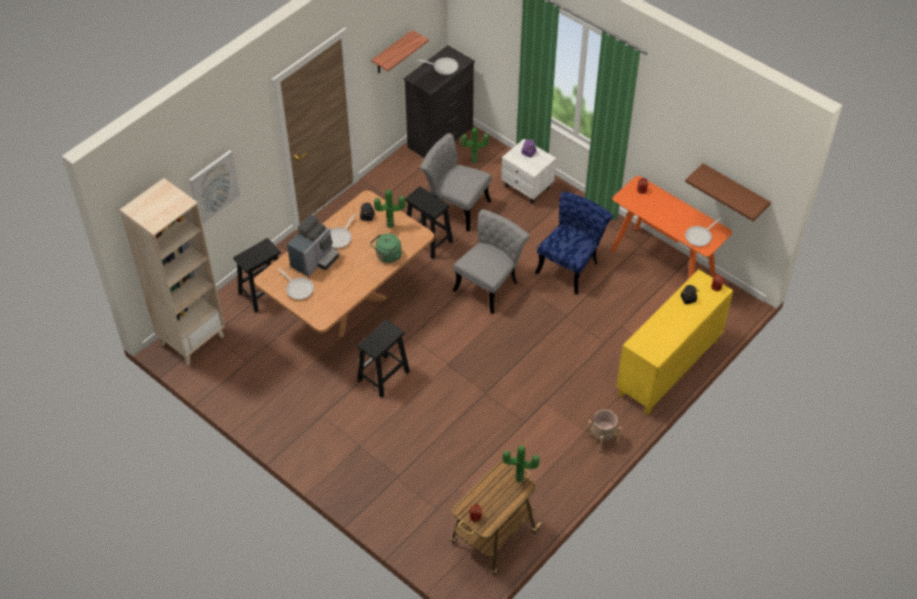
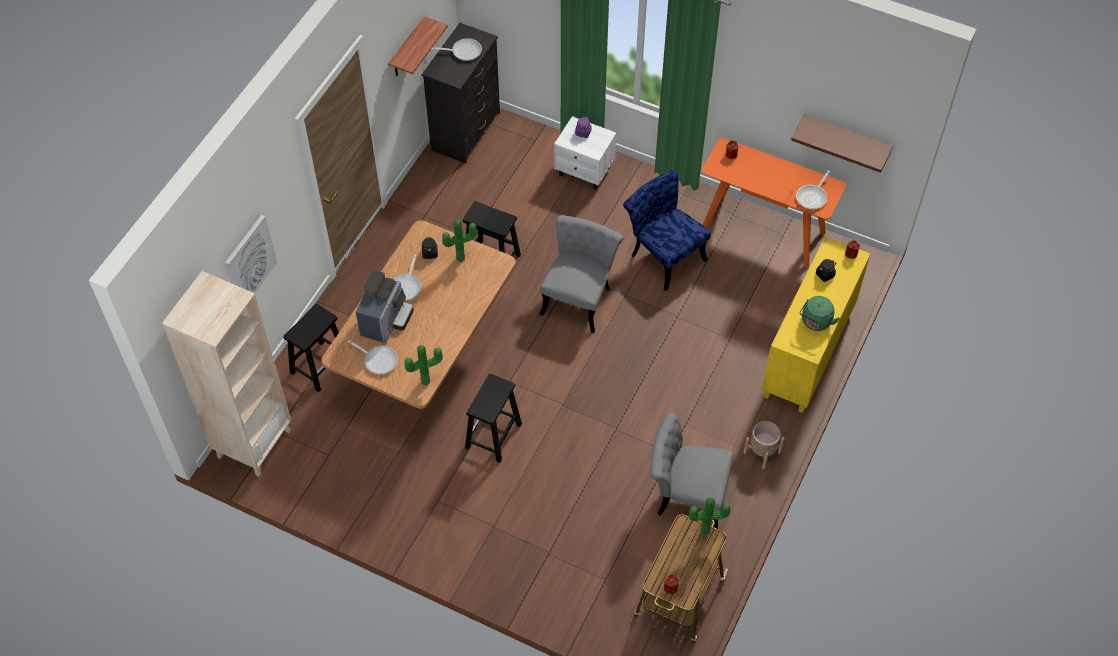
camera: 15 degrees left, 5 degrees up
(387, 256) = (470, 297): green kettle -> green kettle (815, 322)
(455, 206) = (509, 211): grey chair -> grey chair (685, 495)
(474, 161) = (514, 152): potted plant -> potted plant (426, 383)
(571, 265) = (663, 255): blue chair -> blue chair turned 60 degrees counterclockwise

